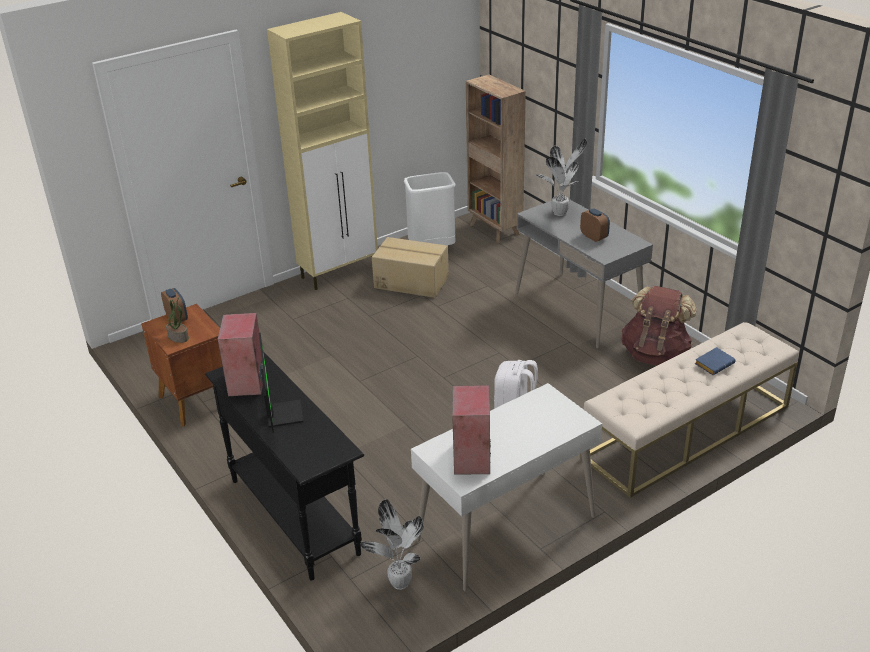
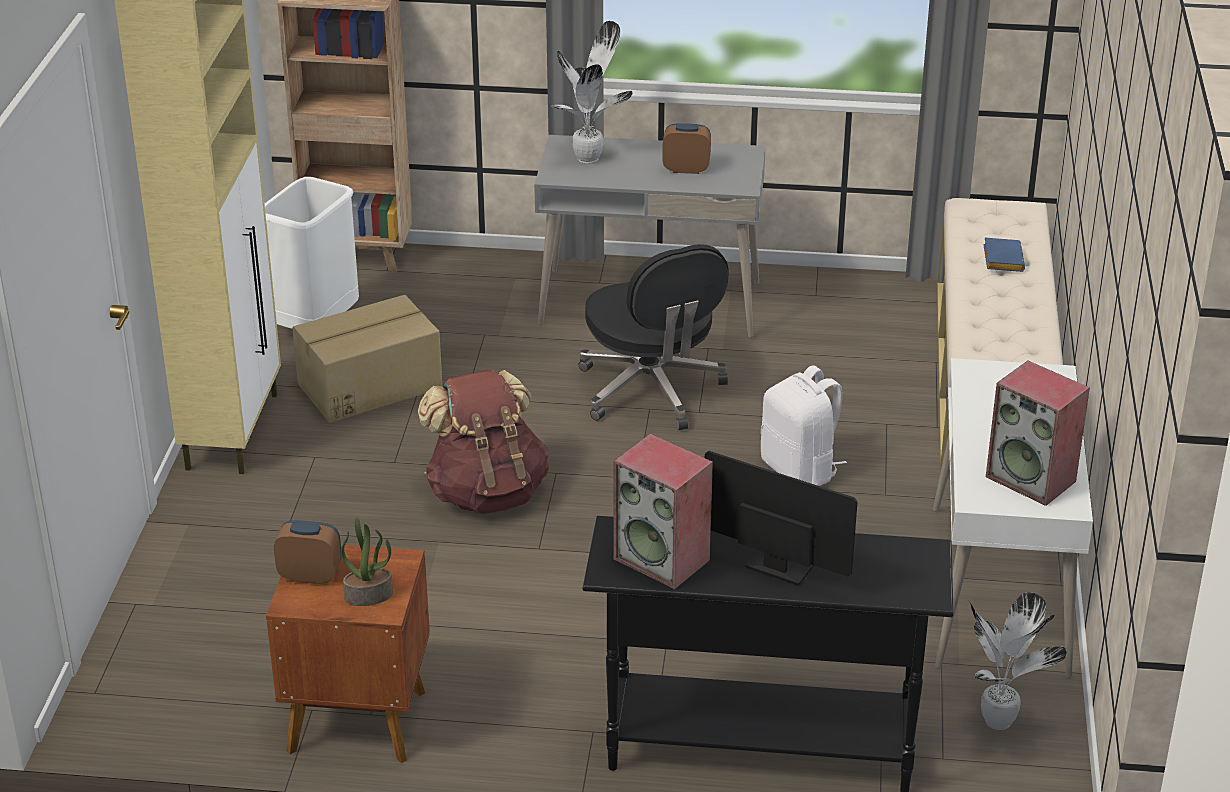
camera: 50 degrees left, 0 degrees up
(513, 346) = (651, 391): none -> black office chair
(655, 354) = (823, 309): brown backpack -> brown backpack (487, 493)

